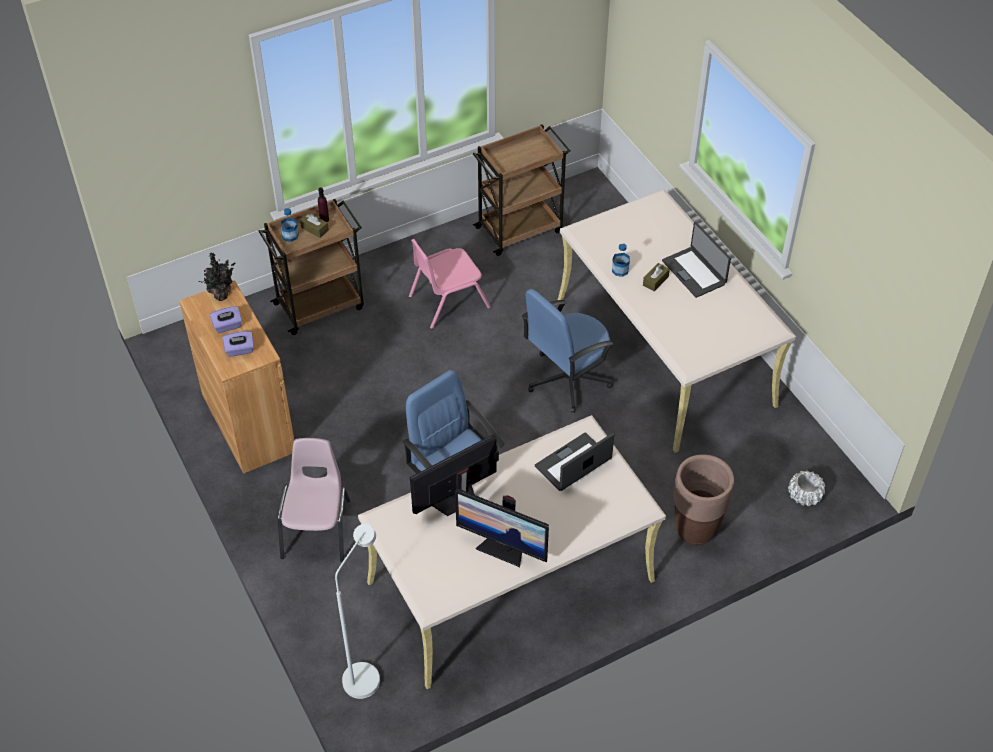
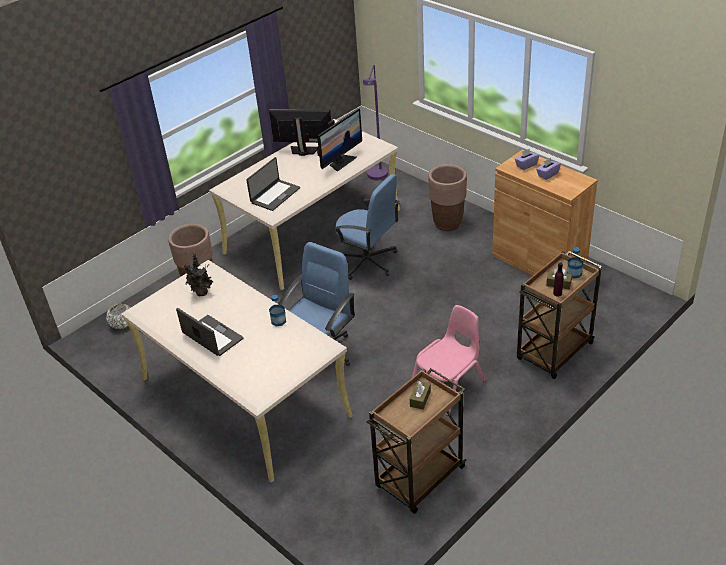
camera: 165 degrees right, 10 degrees down
(222, 295) = (570, 189): potted plant -> potted plant (201, 293)
(317, 528) = (447, 224): pink chair -> brown planter
(365, 672) = (377, 178): white floor lamp -> purple floor lamp
(655, 281) = (245, 320): brown tissue box -> brown tissue box (420, 399)

